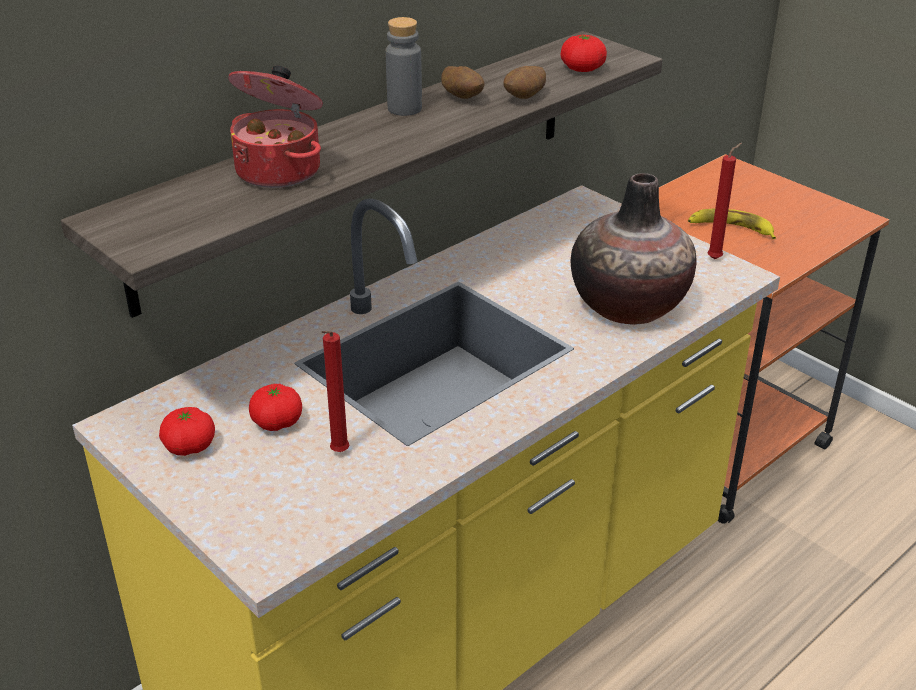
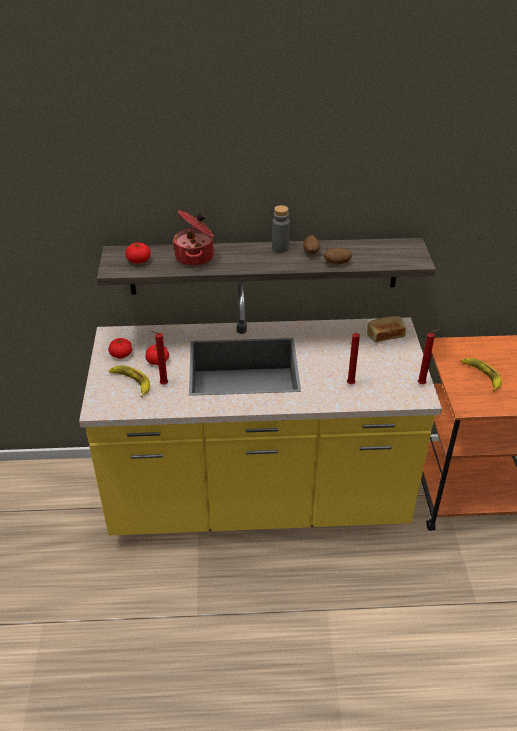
camera: 40 degrees right, 5 degrees up
(272, 481) = (131, 382): none -> banana
(581, 221) = (385, 335): none -> bread
(582, 69) = (386, 259): tomato -> tomato (139, 260)
(629, 305) = (350, 385): vase -> red candle

